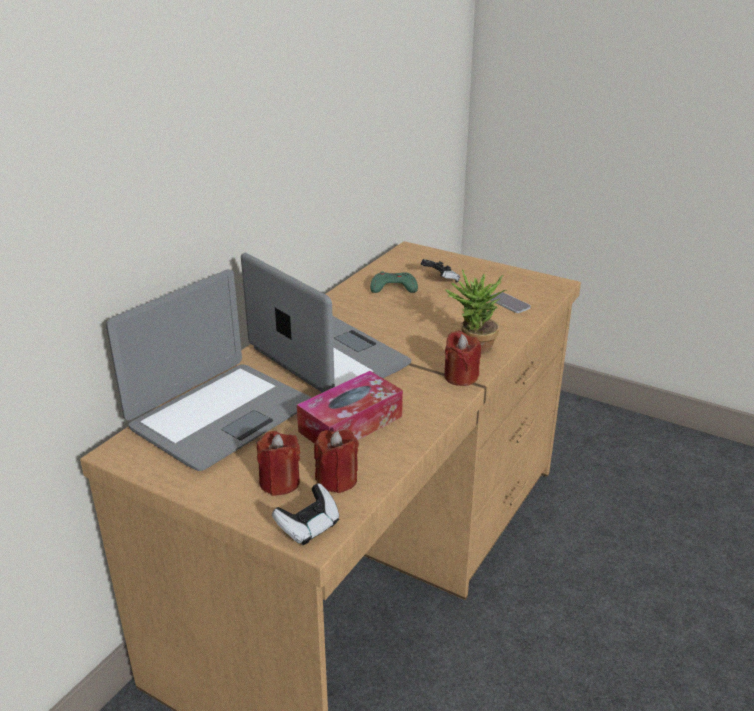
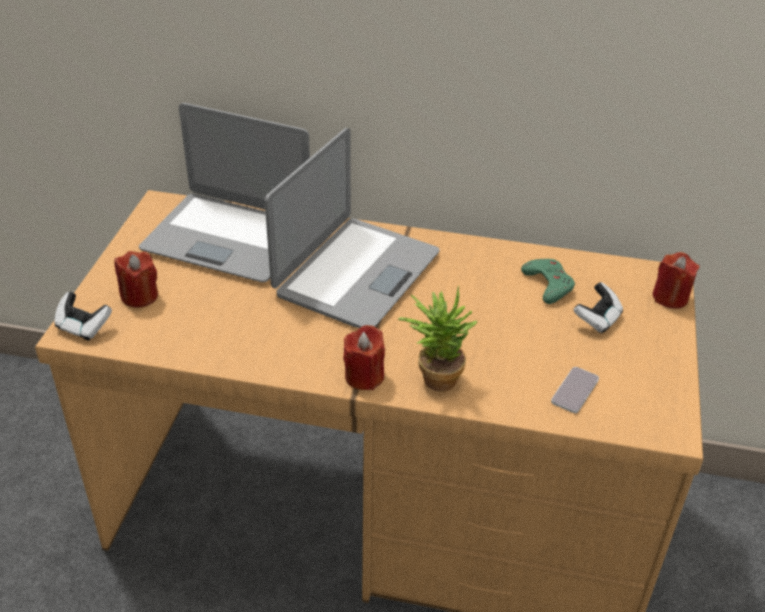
camera: 70 degrees right, 10 degrees up
(337, 480) = (151, 328): red candle -> red candle (670, 297)
(350, 424) = (242, 316): tissue box -> none

